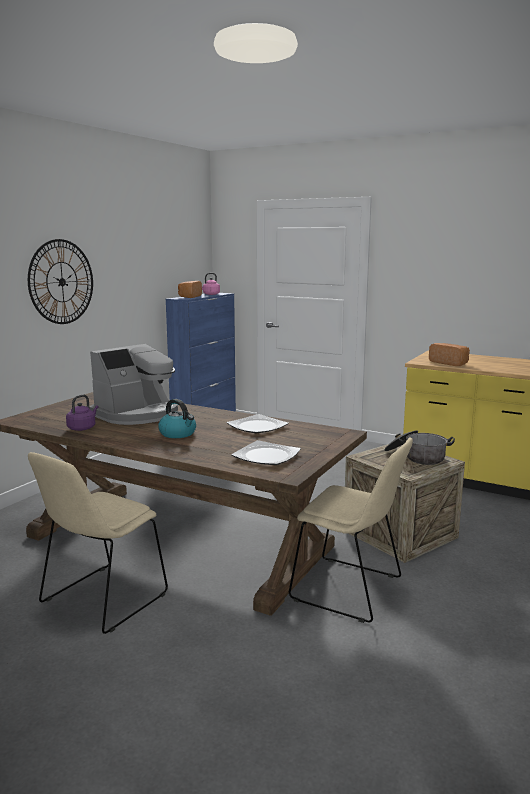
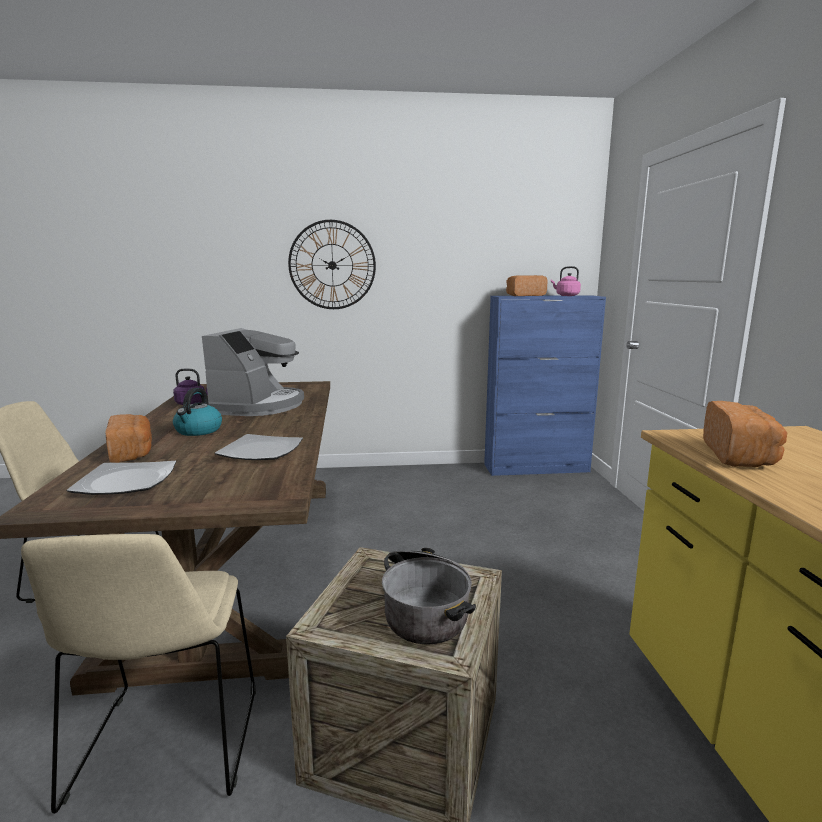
camera: 55 degrees right, 0 degrees up
(137, 414) = (258, 406): coffee machine -> coffee machine turned 90 degrees counterclockwise
(202, 451) = (132, 452): none -> bread

